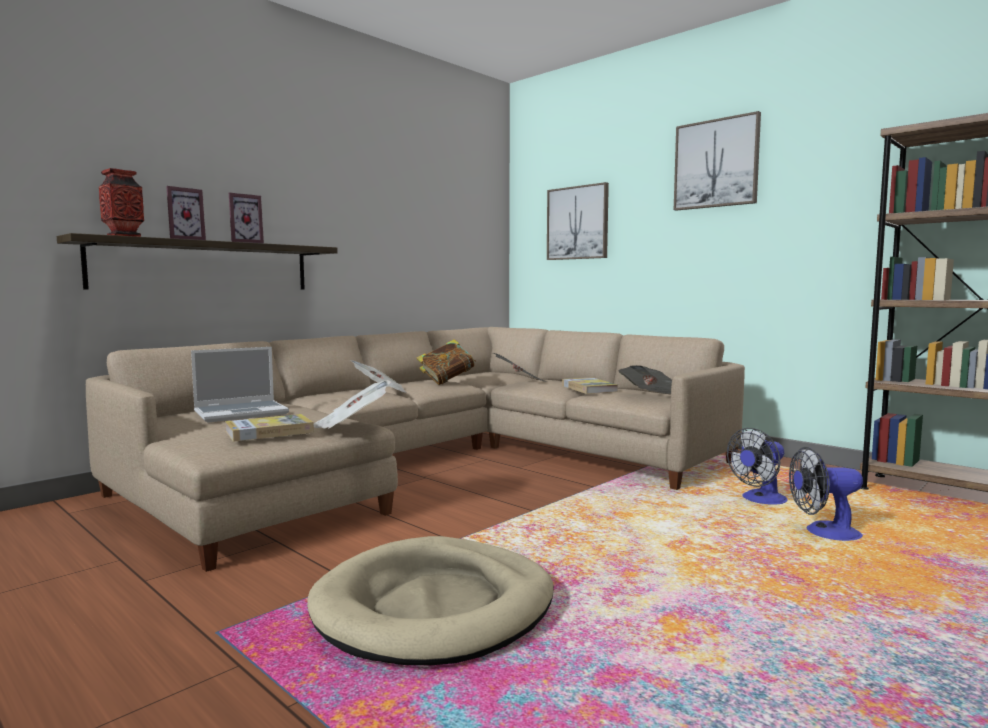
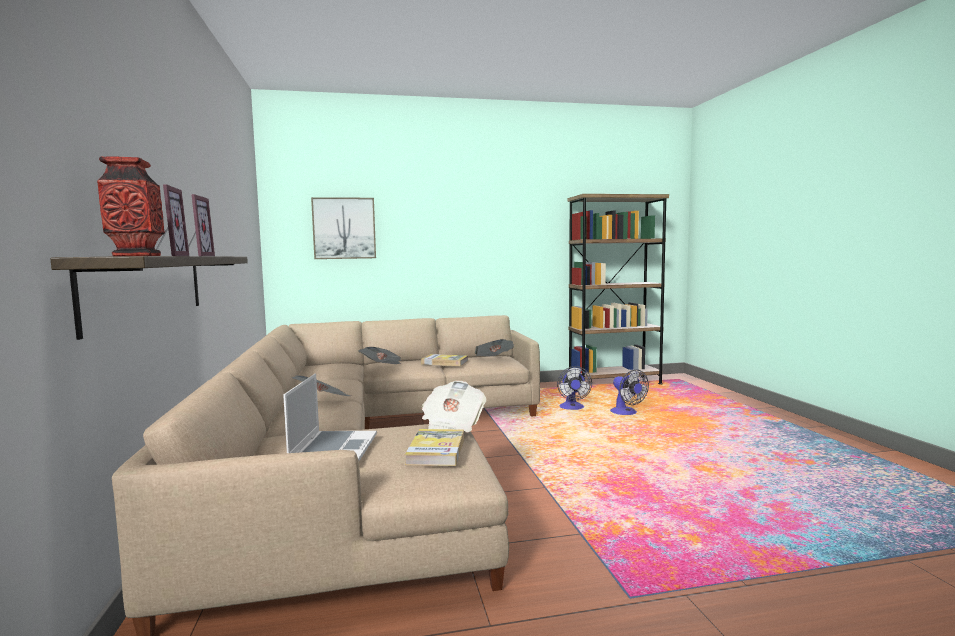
camera: 55 degrees left, 0 degrees up
(435, 607) = (643, 516): beige dog bed -> none
(447, 382) = (333, 380): book -> none
(716, 164) = (462, 195): picture -> none
(823, 533) = (627, 413): fan -> fan turned 60 degrees counterclockwise

